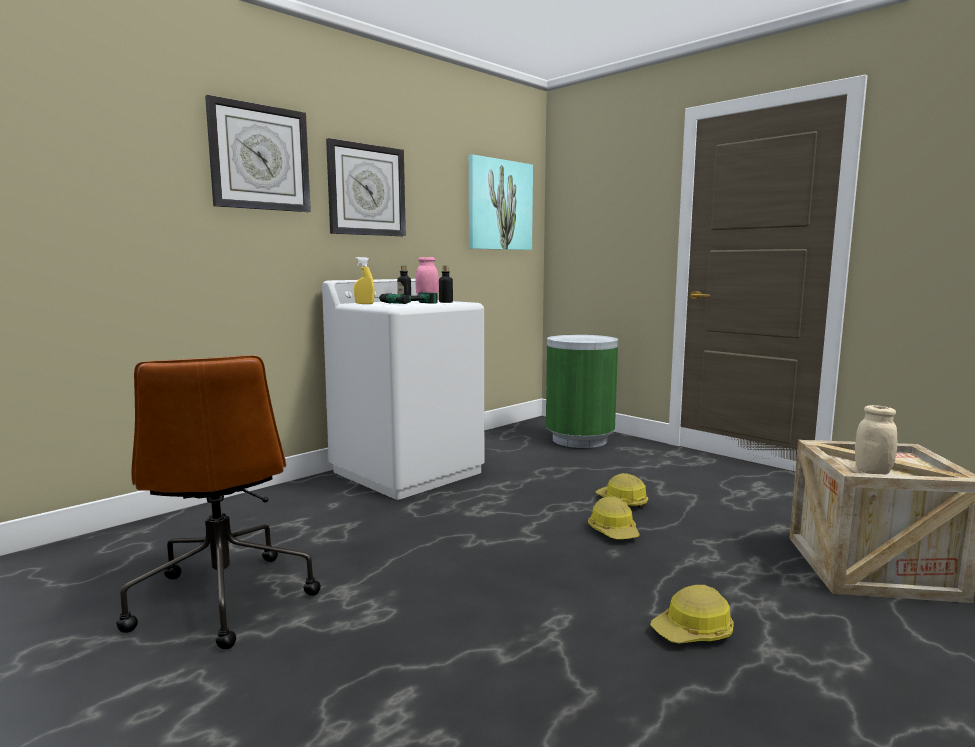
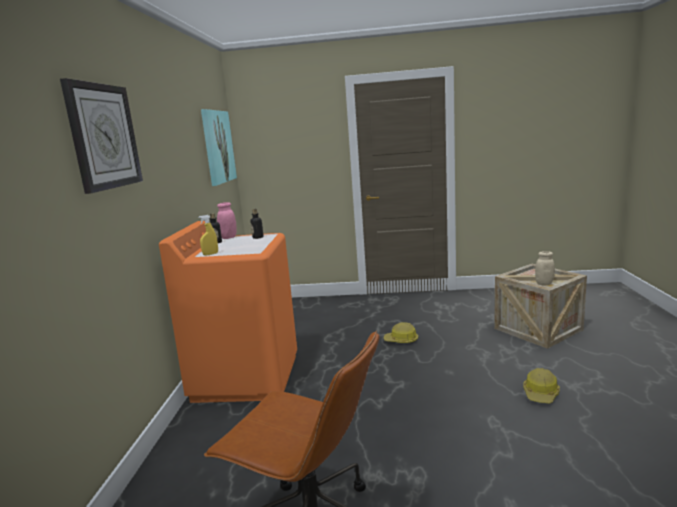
camera: 40 degrees left, 5 degrees up
(366, 190) = (162, 152): wall clock -> none
(403, 303) = (233, 245): power drill -> none
(408, 472) = (246, 376): white washing machine -> orange washing machine
(580, 440) = (310, 309): green trash can -> none
(614, 531) = (428, 360): hard hat -> none

